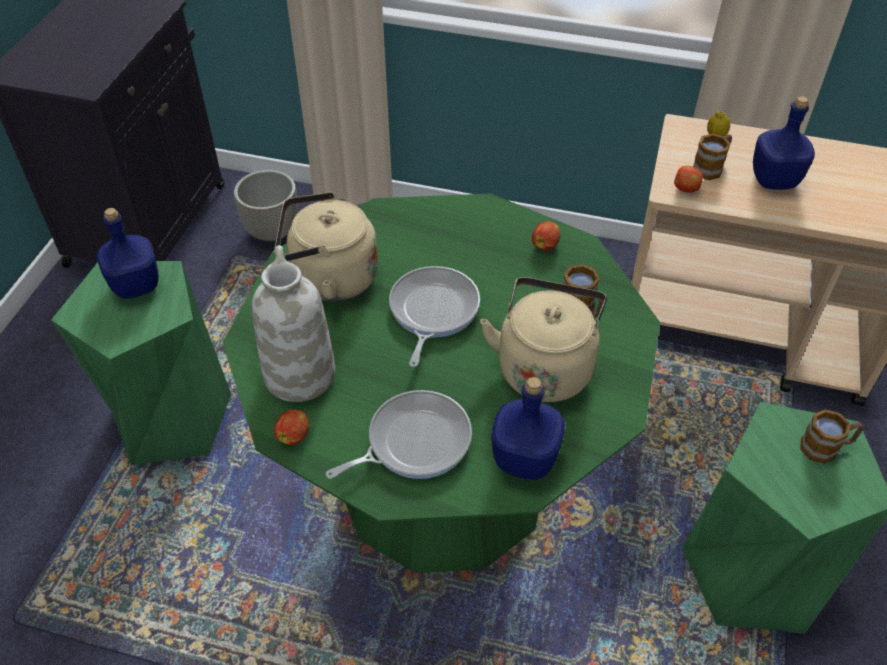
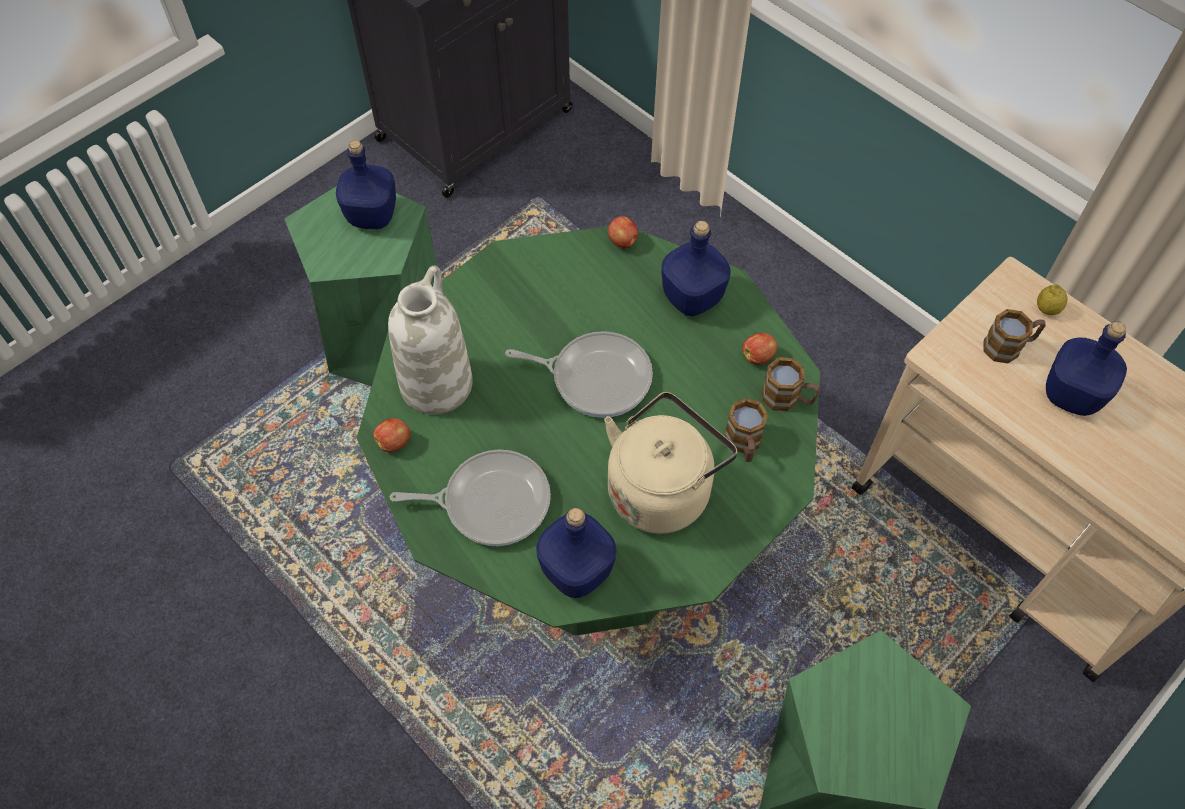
camera: 30 degrees right, 10 degrees up
(272, 231) = (589, 184): grey planter -> none
(329, 279) = (524, 296): beige kettle -> none
(432, 311) = (596, 377): frying pan -> frying pan turned 60 degrees clockwise
(465, 227) = (691, 299): none -> blue bottle
(686, 189) = (958, 360): apple -> apple (623, 242)
(826, 447) = (911, 713): mug -> mug (787, 398)

